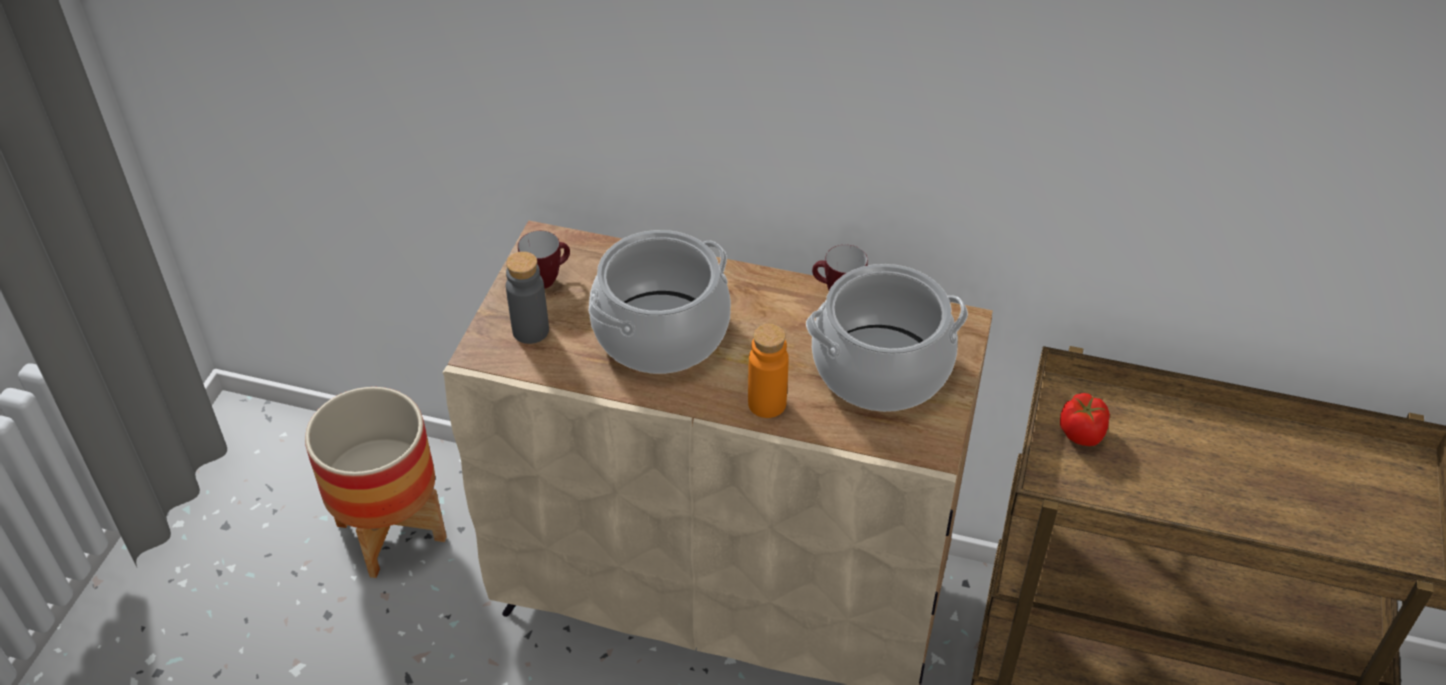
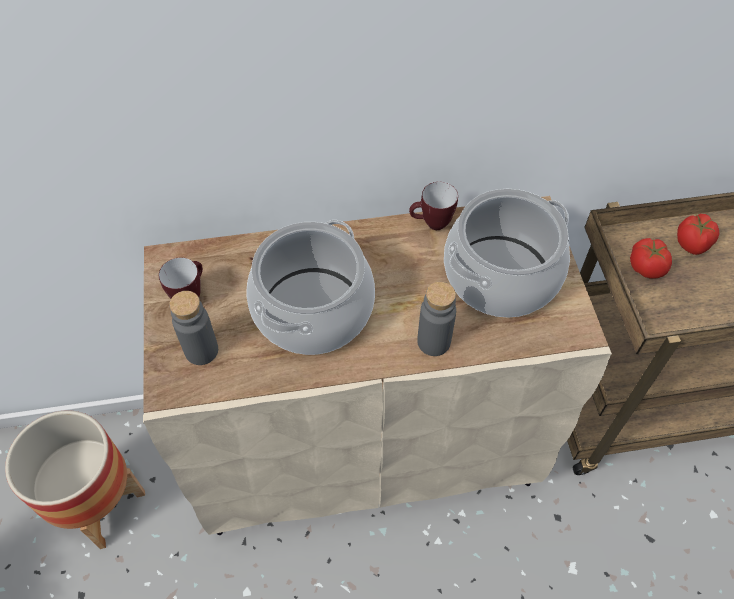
camera: 25 degrees left, 10 degrees up
(767, 403) = (433, 342): orange bottle -> grey bottle
(1158, 428) = (692, 244): none -> tomato

